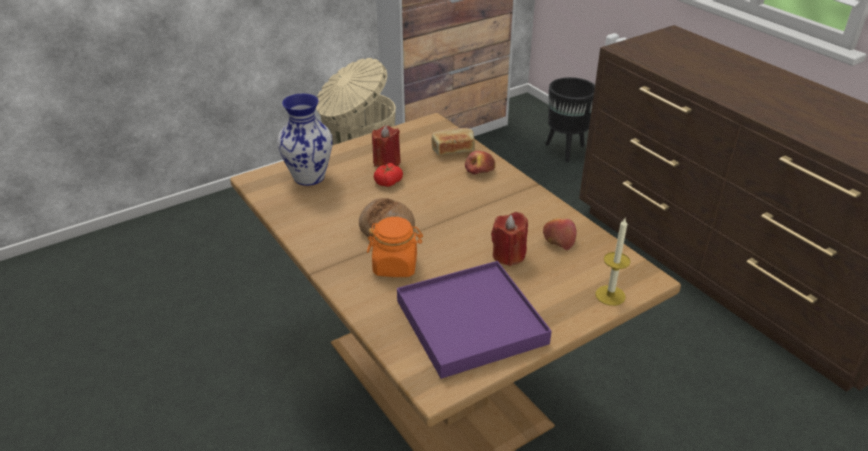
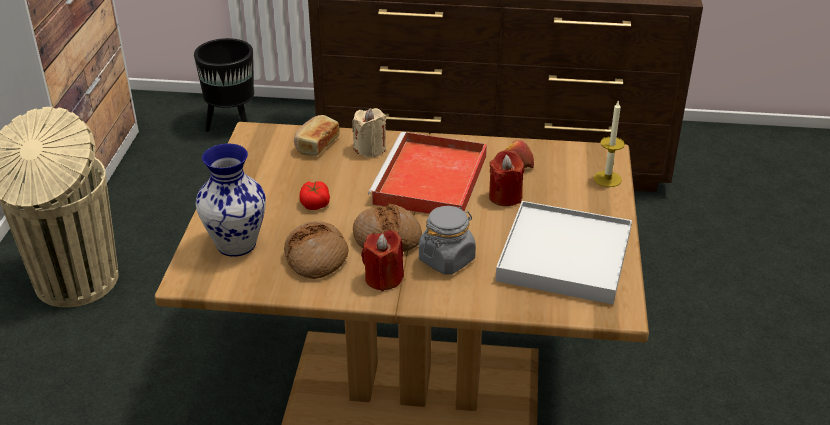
camera: 50 degrees left, 0 degrees up
(331, 212) = (316, 258): none -> bread
(386, 162) = (280, 188): red candle -> red candle (383, 278)
(395, 266) = (447, 259): orange jar -> grey jar
(471, 322) = (565, 257): purple tray -> white tray
(478, 213) = (430, 181): none -> red tray
(480, 171) = (370, 149): apple -> beige candle

